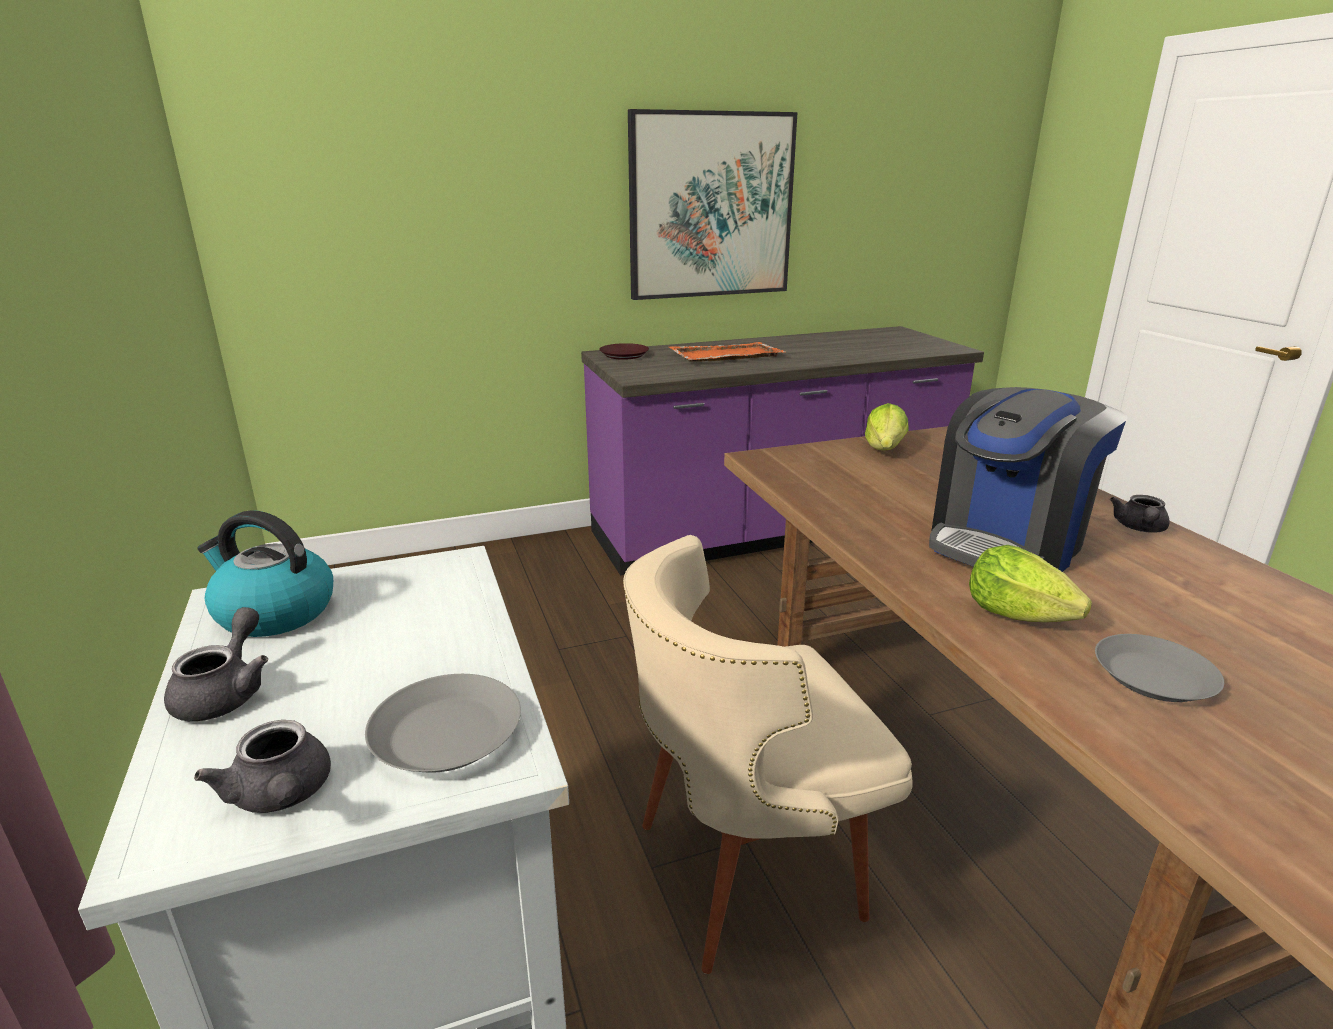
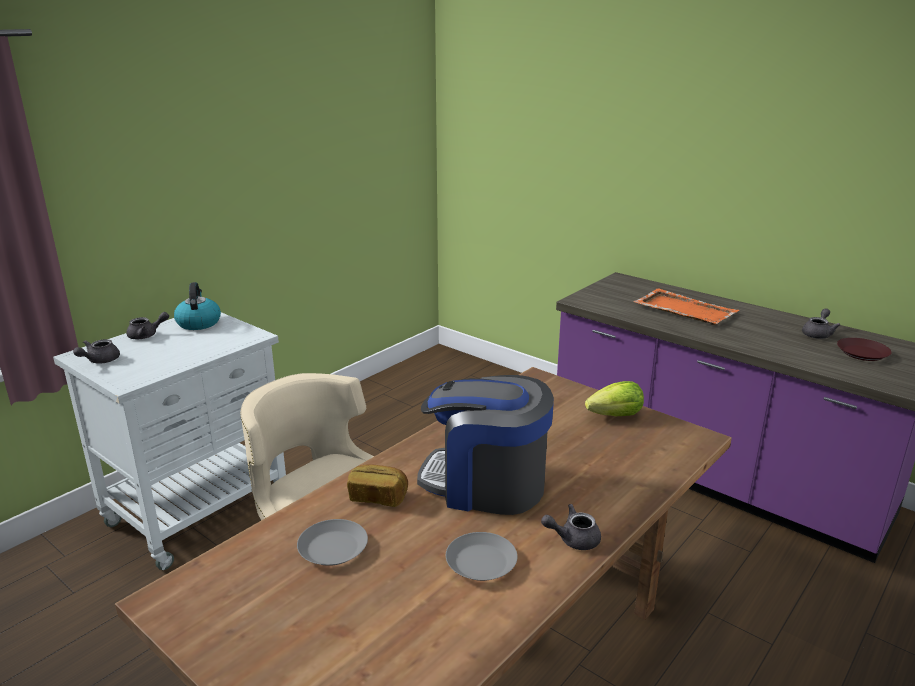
camera: 60 degrees right, 0 degrees up
(446, 733) = (137, 371): grey plate -> grey plate (481, 562)
(624, 355) = (626, 284): brown plate -> brown plate (862, 353)
(711, 206) = (742, 184): picture -> none
(834, 340) = (818, 334): none -> grey teapot
(1016, 614) = (378, 497): lettuce -> bread

